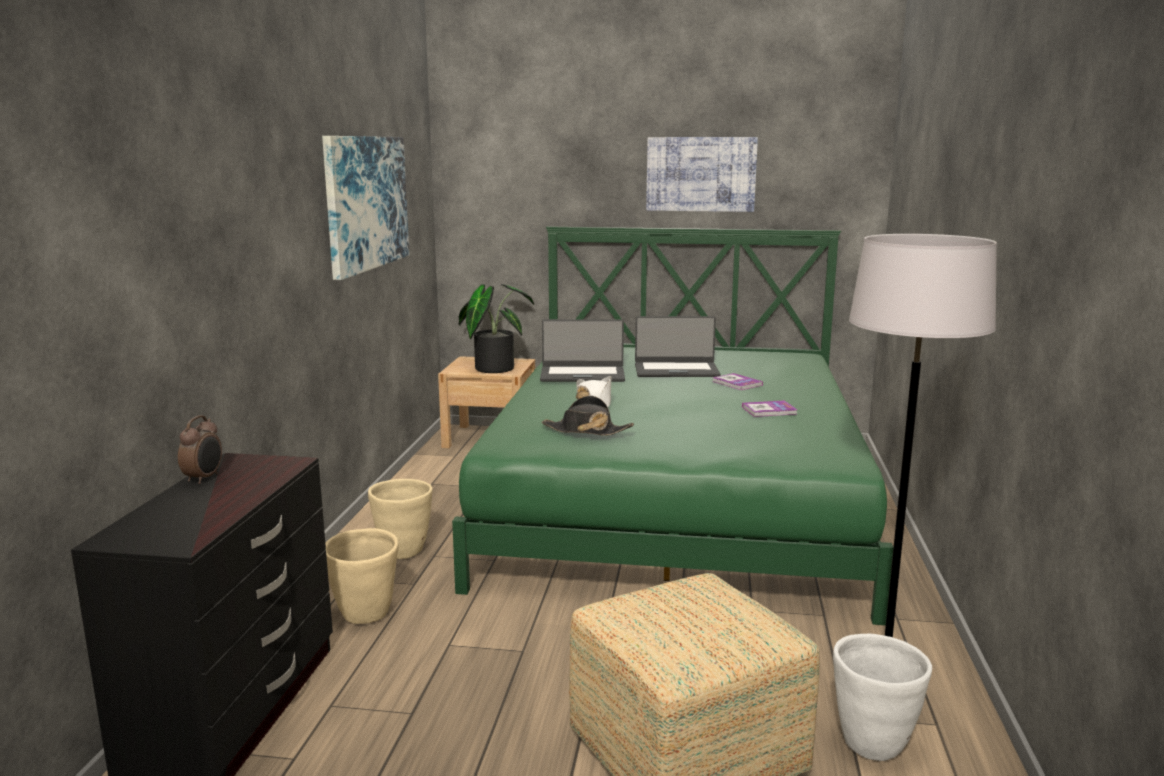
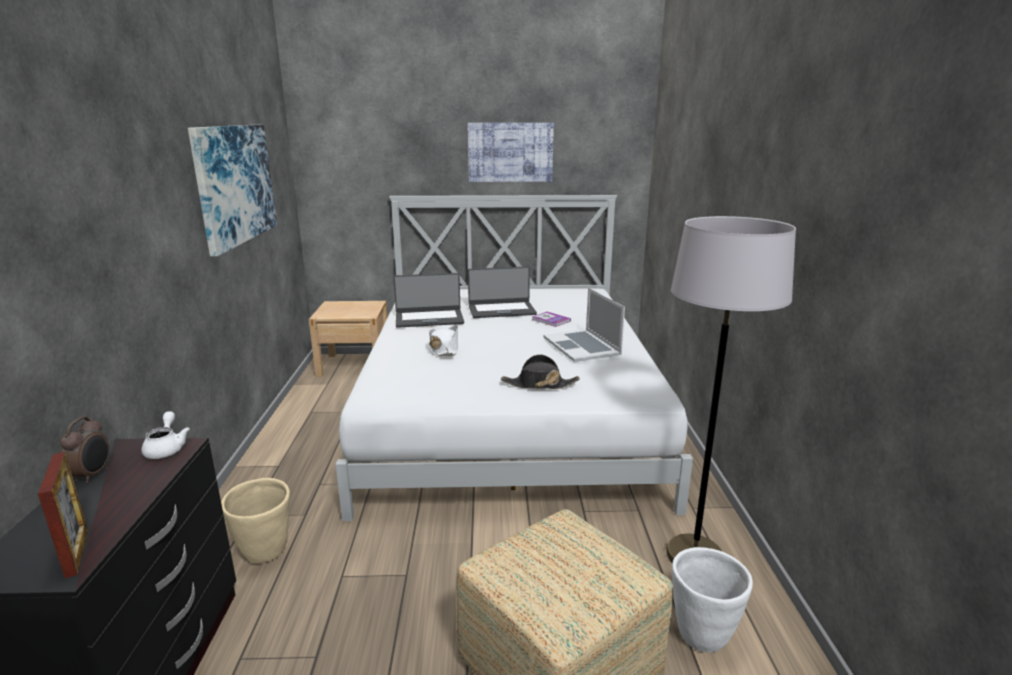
camera: 10 degrees left, 5 degrees up
(191, 532) = (77, 552): none -> picture frame
(276, 463) = (167, 448): none -> white teapot
(403, 551) = (293, 482): beige planter -> none
(493, 367) = (354, 311): potted plant -> none
(586, 430) = (443, 377): black hat -> black hat (539, 384)
(674, 502) = (507, 414): green bed -> white bed
(769, 410) = (582, 345): book -> laptop

